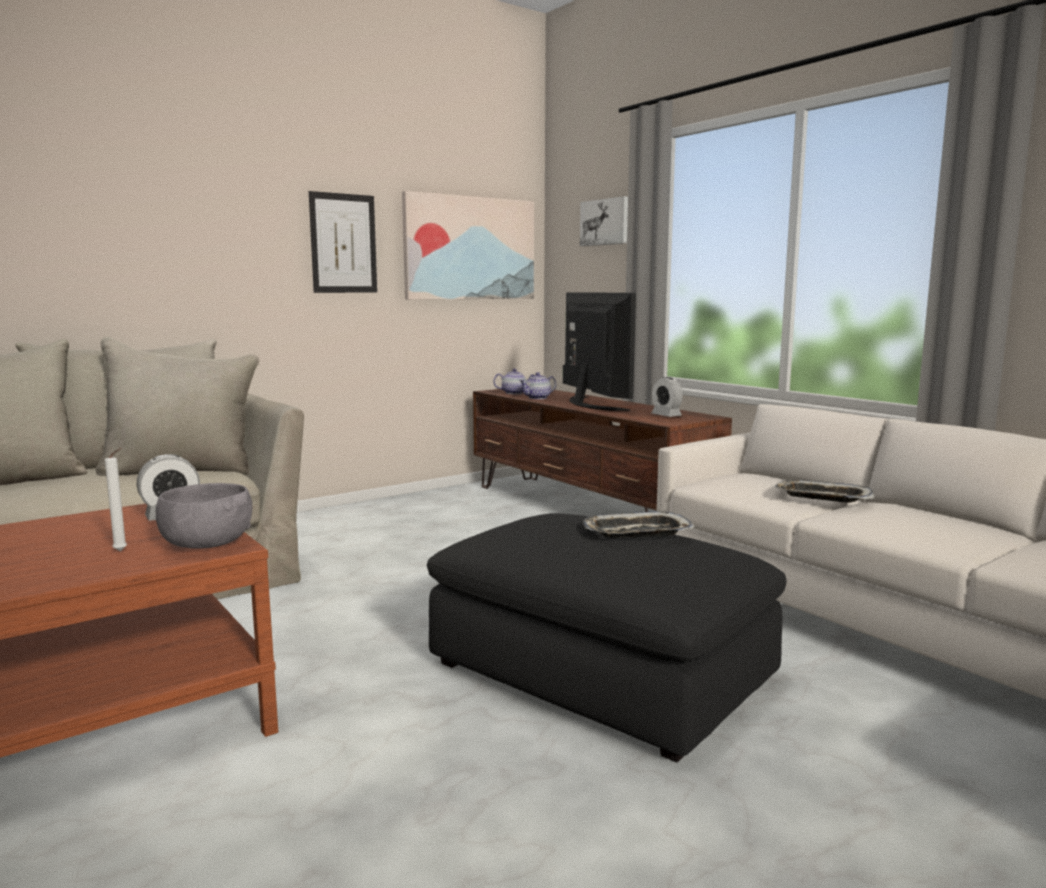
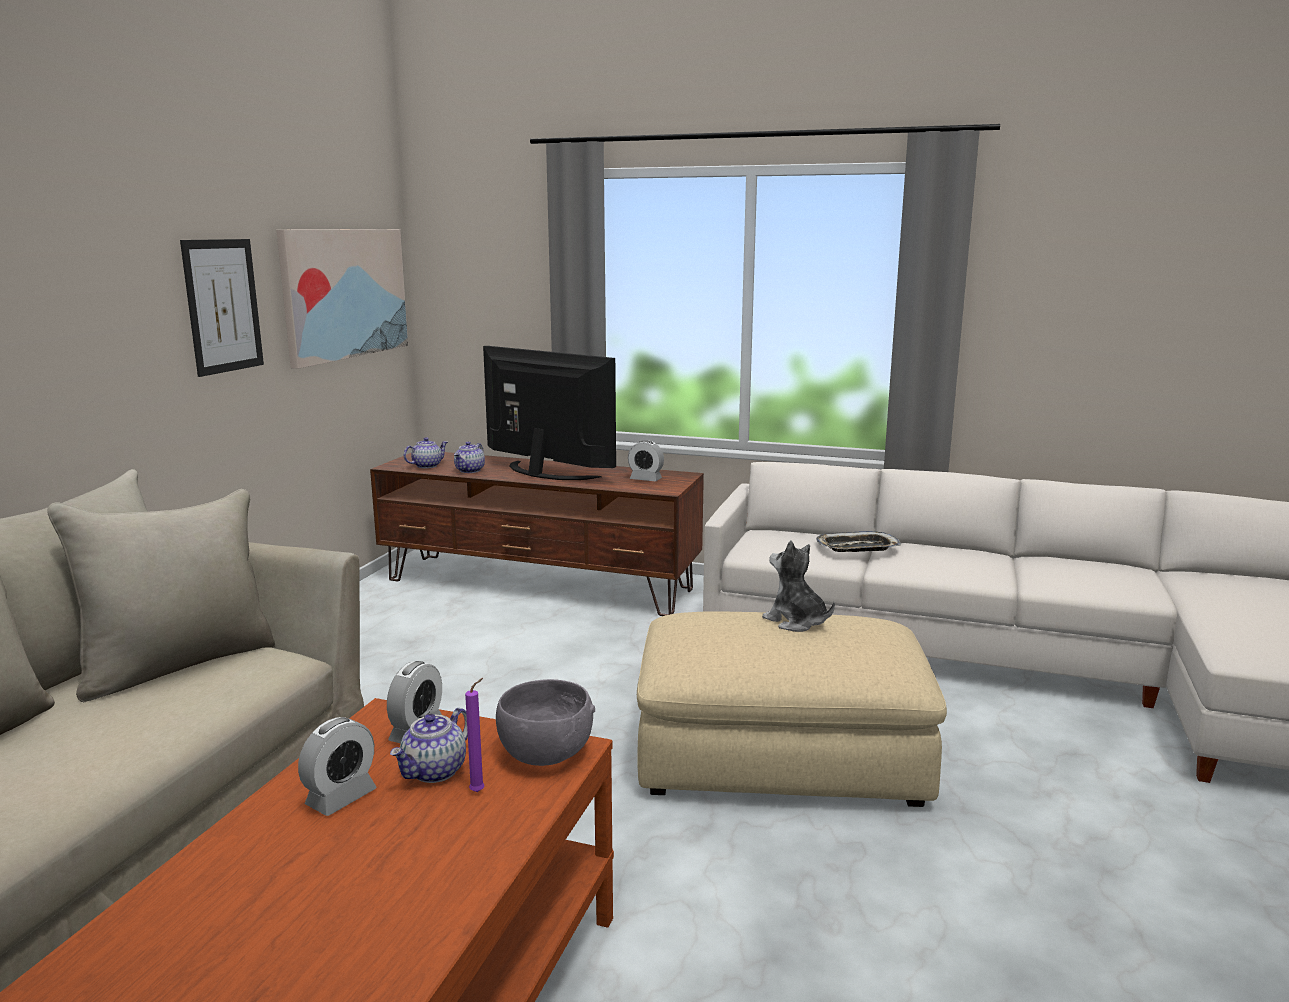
camera: 35 degrees left, 5 degrees up
(56, 533) = (341, 798): none -> alarm clock
(122, 551) = (479, 791): white candle -> purple candle
(128, 535) = (434, 772): none -> teapot
(601, 671) = (780, 753): black ottoman -> beige ottoman
(605, 222) = (505, 261): picture -> none
(636, 533) = (796, 622): tray -> plush toy

